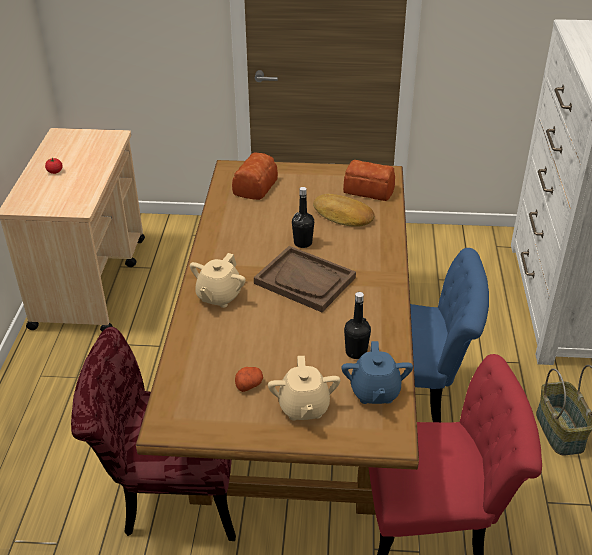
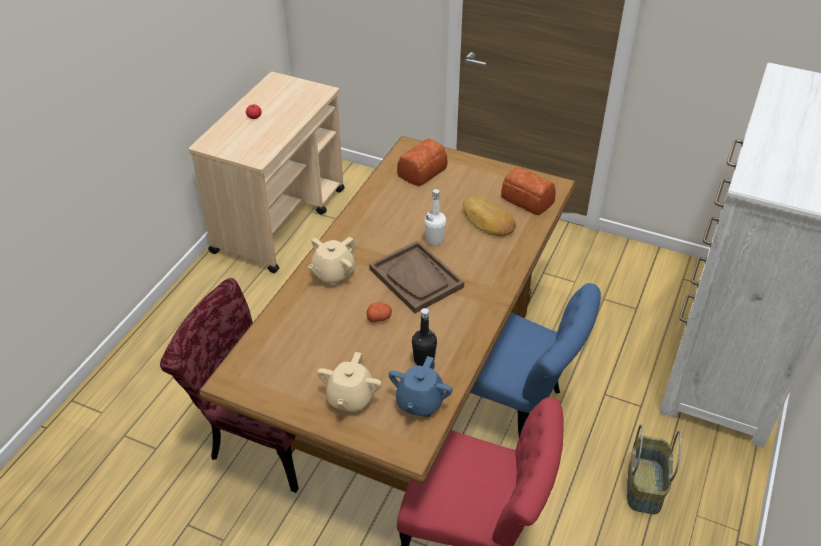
camera: 20 degrees right, 5 degrees up
(249, 384) = (315, 364): potato -> potato (379, 317)
(303, 243) = (434, 240): black bottle -> white bottle

